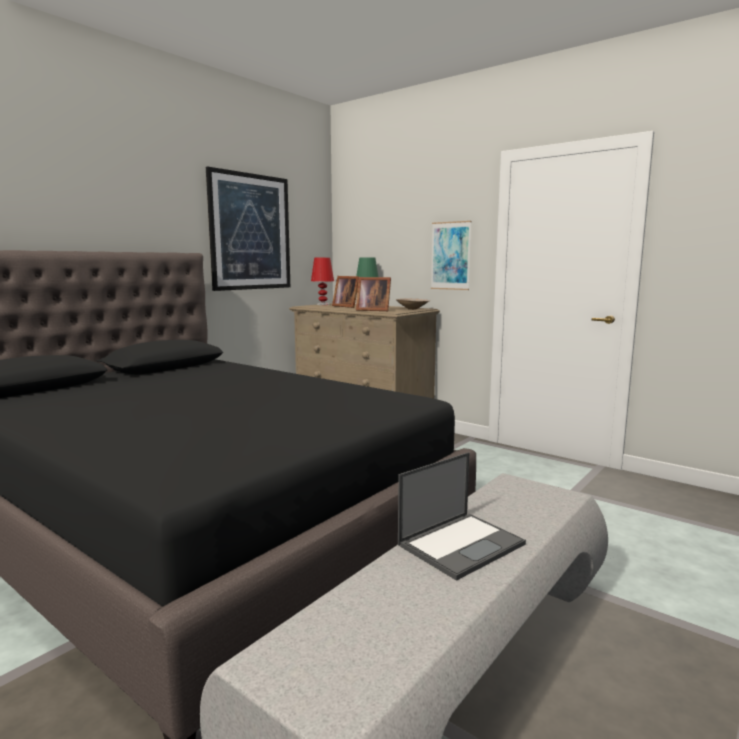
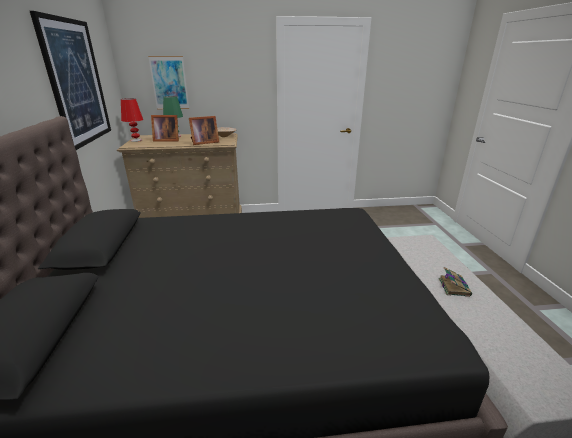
camera: 45 degrees left, 15 degrees up
(450, 256) = (241, 93): picture -> picture (169, 83)
(461, 544) = (453, 286): laptop -> book

